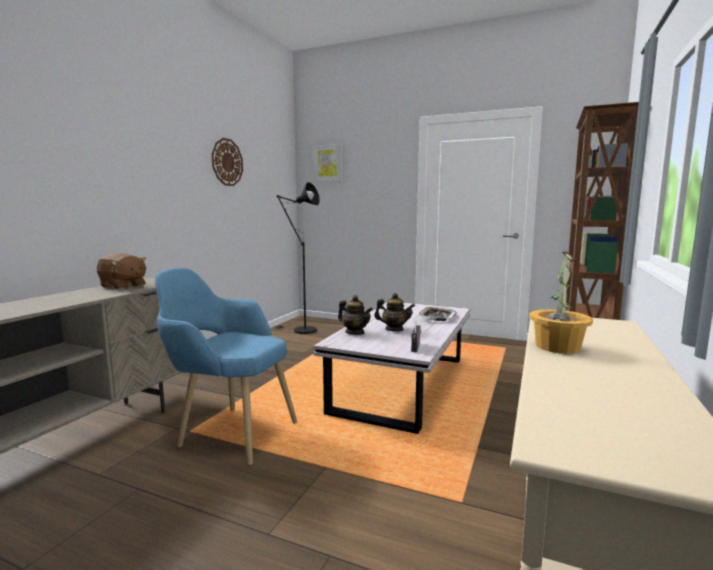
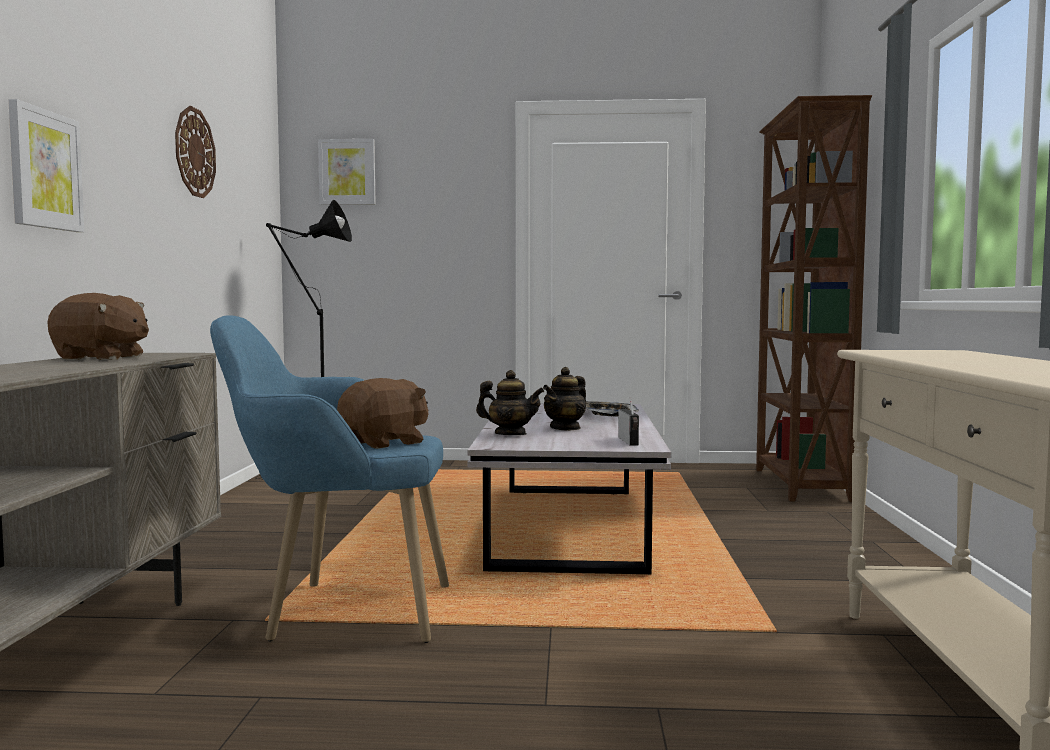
camera: 20 degrees left, 5 degrees down
(114, 185) = (44, 170): none -> picture
(245, 345) = (385, 443): none -> brown plush toy
(394, 329) = (565, 428): teapot -> teapot turned 135 degrees clockwise
(557, 346) = (933, 359): potted plant -> none

